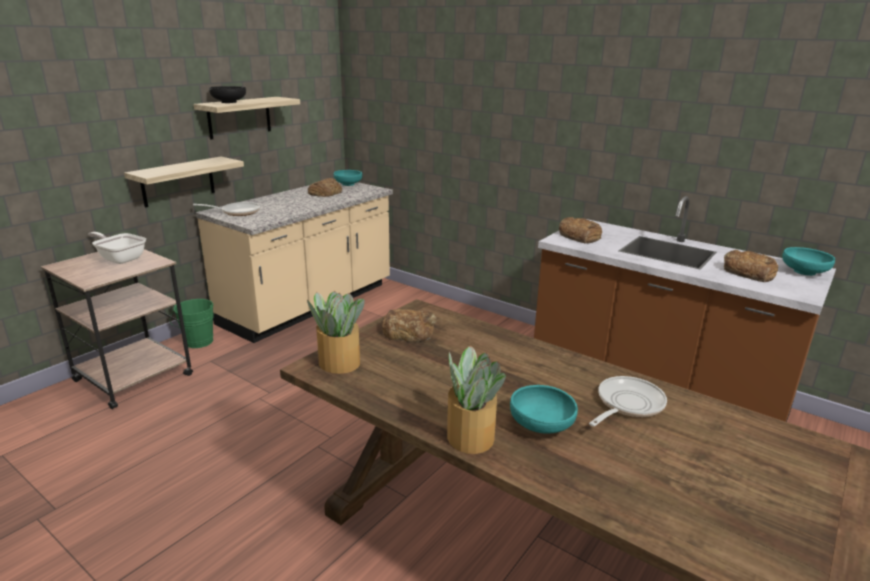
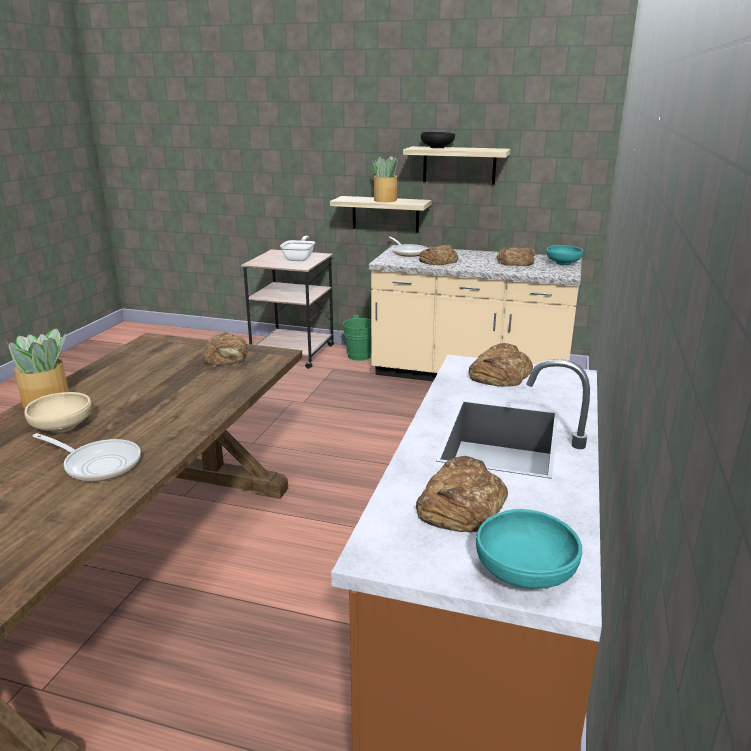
camera: 70 degrees right, 0 degrees up
(284, 208) = (439, 260): none -> bread
(338, 362) = (160, 345): potted plant -> potted plant (385, 200)
(541, 425) = (62, 426): turquoise bowl -> beige bowl

